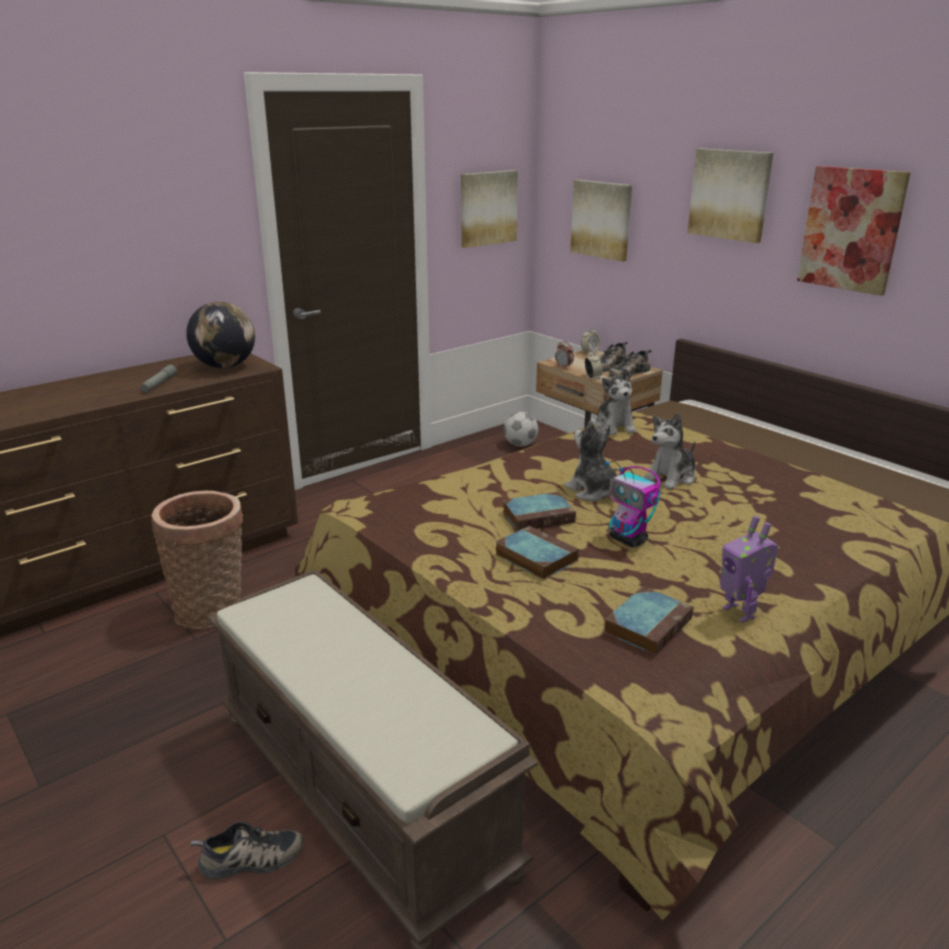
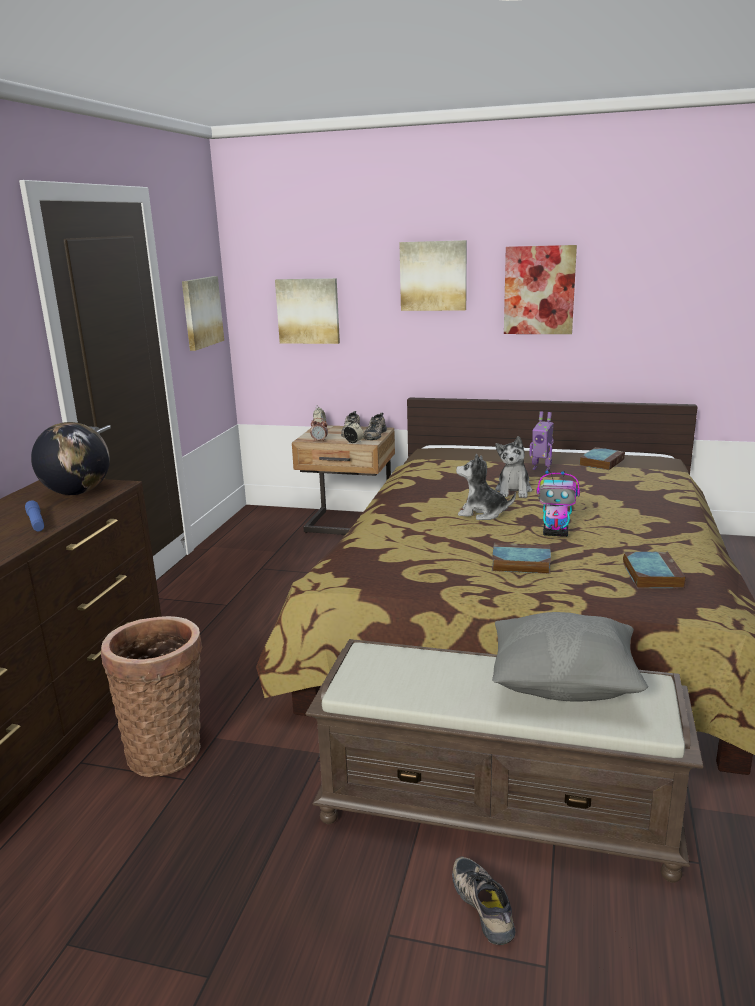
camera: 35 degrees left, 5 degrees down
(159, 384) = (36, 522): grey flashlight -> blue flashlight
(250, 861) = (485, 905): shoe -> shoe turned 60 degrees counterclockwise
(404, 695) = (564, 685): none -> grey pillow
(520, 445) = (270, 526): football -> none
(539, 516) = (476, 539): book -> book (601, 462)
(615, 426) = (420, 471): plush toy -> none
(740, 612) = (681, 549): toy robot -> toy robot (541, 468)

